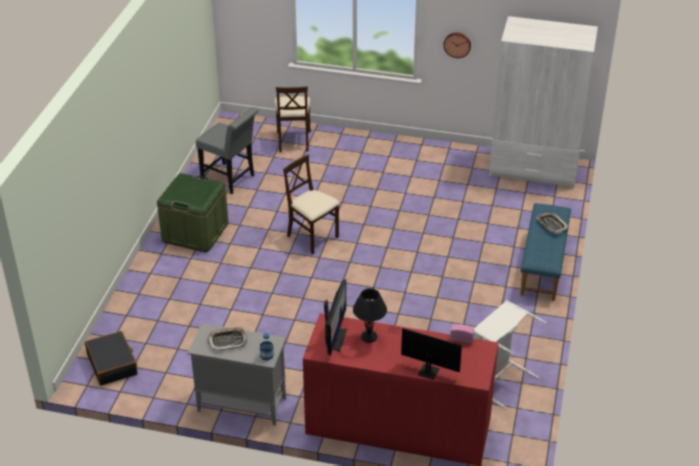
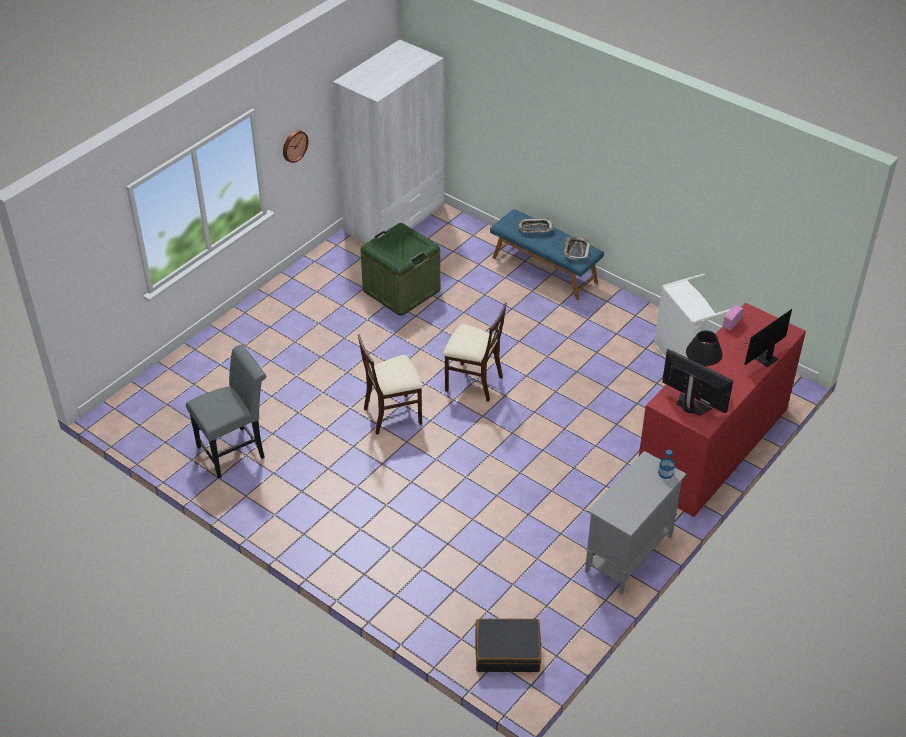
camera: 65 degrees left, 5 degrees up
(195, 232) = (314, 511): green storage box -> green storage box (401, 290)
(227, 341) = (628, 497): tray -> tray (576, 250)
(293, 141) = (202, 373): beige chair -> beige chair (473, 382)

